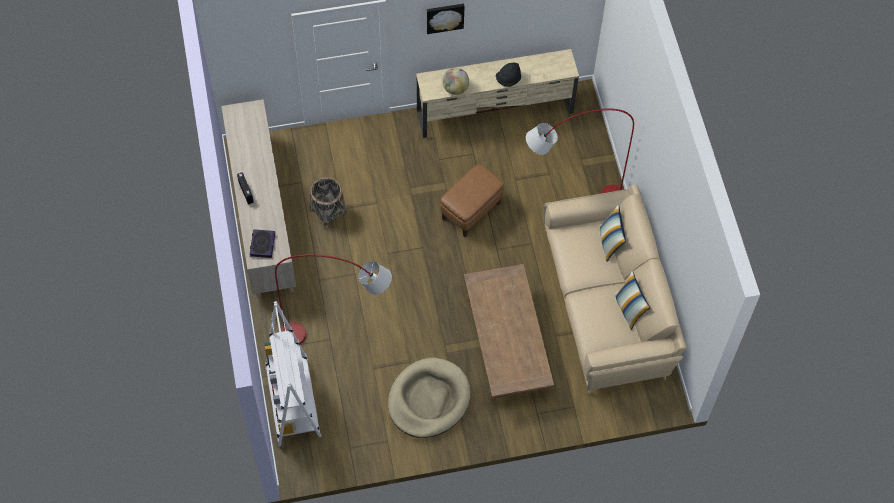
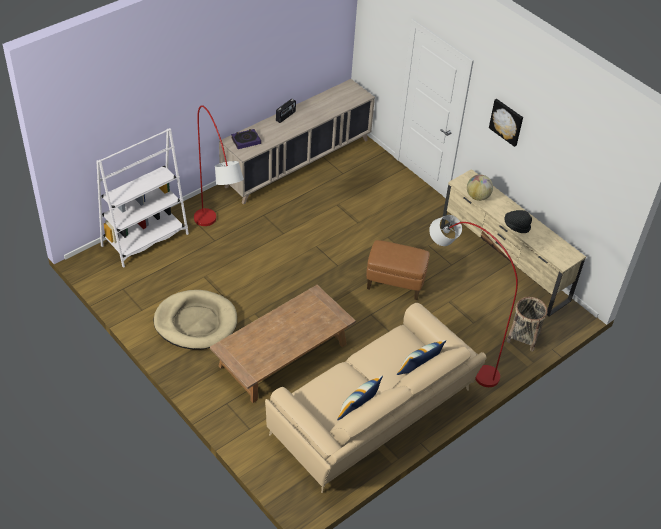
camera: 60 degrees right, 15 degrees down
(328, 212) = (328, 198): basket -> basket (523, 337)

